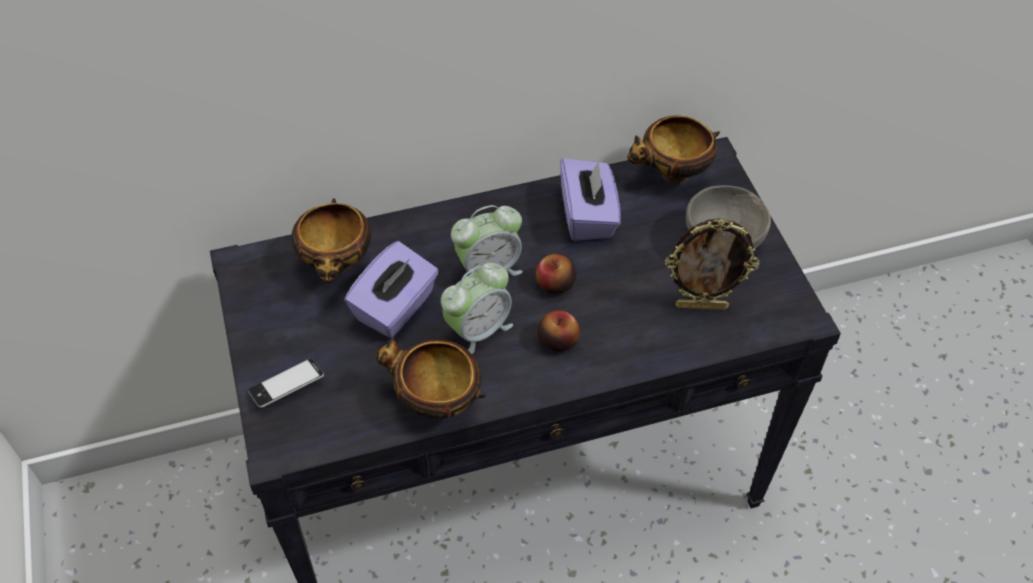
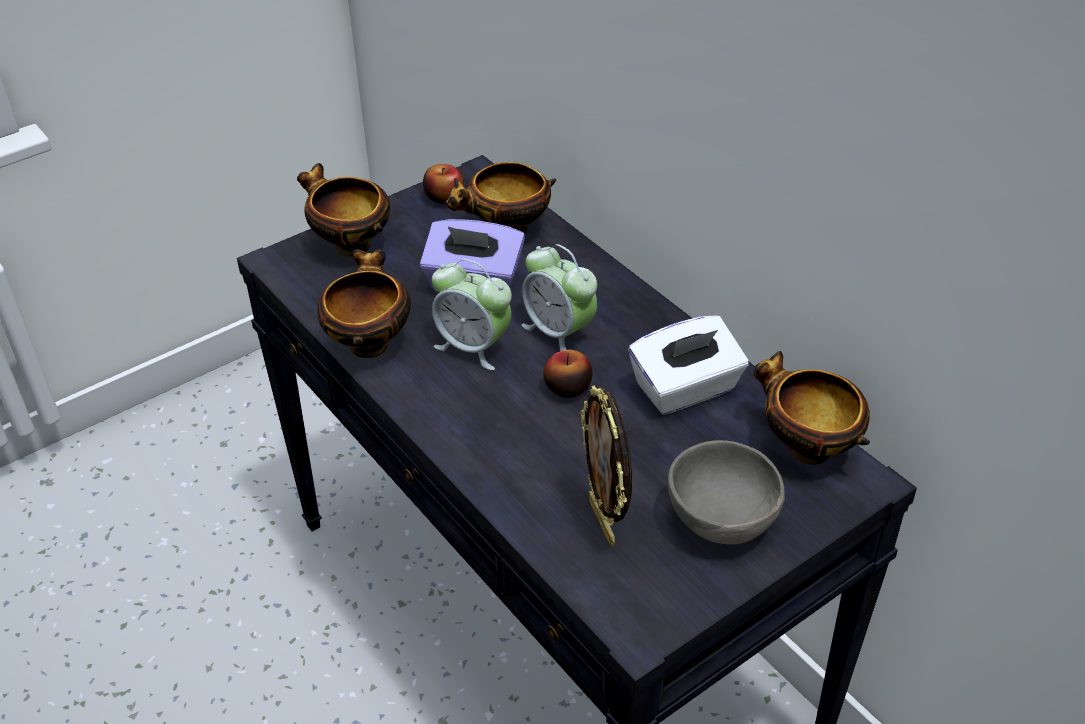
camera: 70 degrees right, 10 degrees down
(287, 386) = (349, 245): phone -> bowl
(557, 340) = (489, 409): apple -> apple (444, 196)
(588, 216) = (686, 389): purple tissue box -> white tissue box

